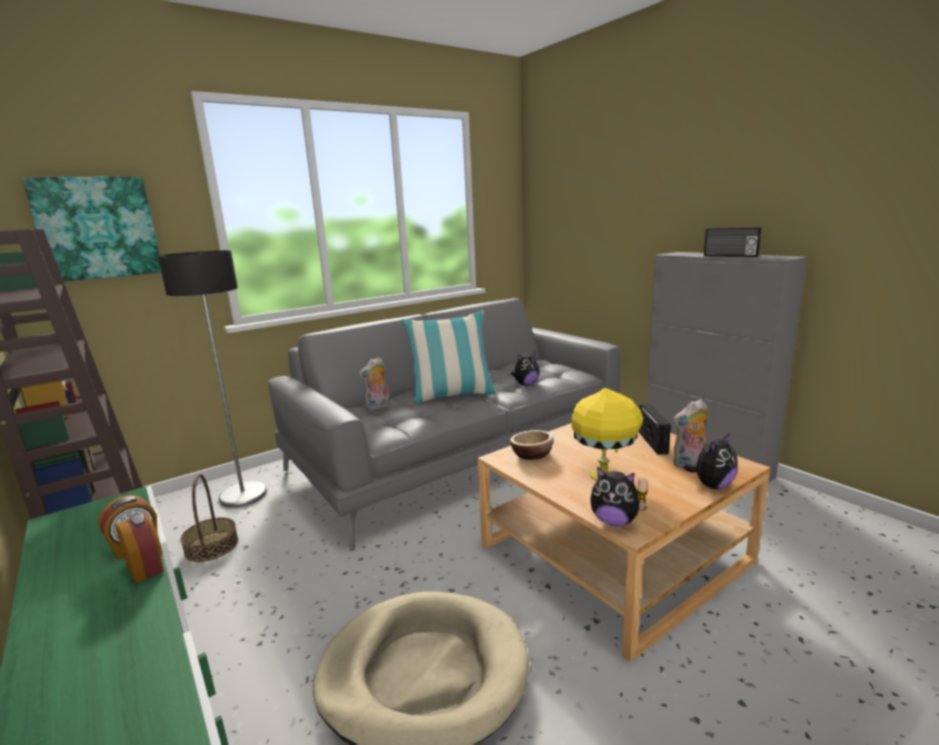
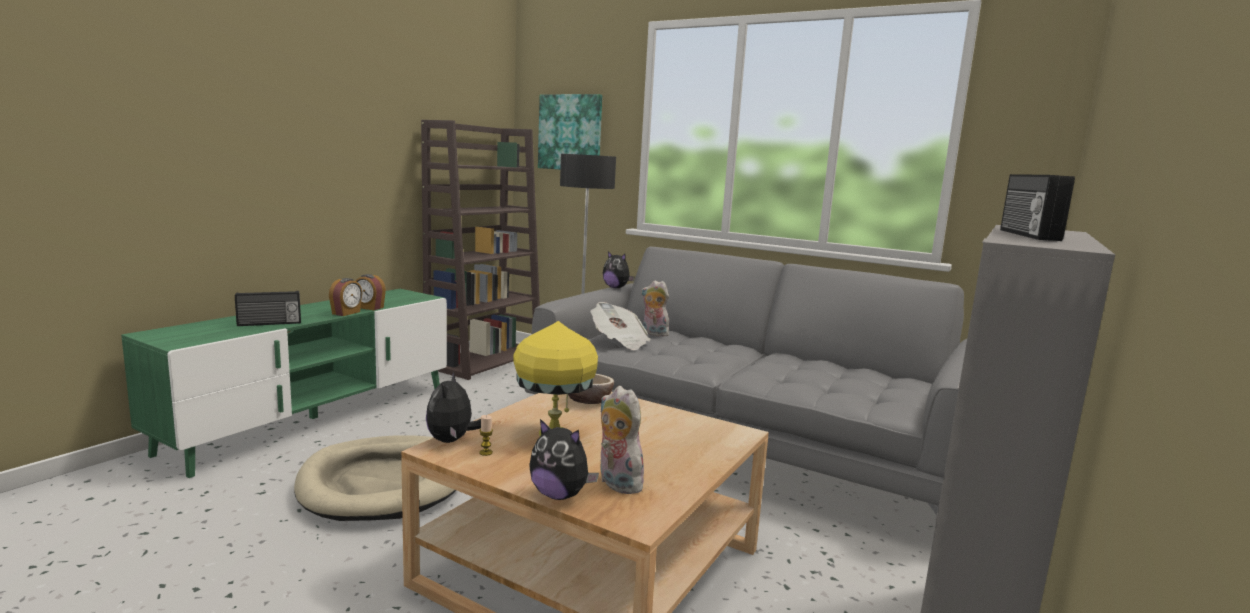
camera: 65 degrees right, 5 degrees down
(211, 546) = (507, 382): basket -> none
(393, 422) = (620, 342): none -> newspaper
(452, 395) = (718, 355): pillow -> none
(525, 384) = (804, 383): plush toy -> plush toy (616, 288)
(653, 442) = (676, 461): radio -> radio (269, 323)

